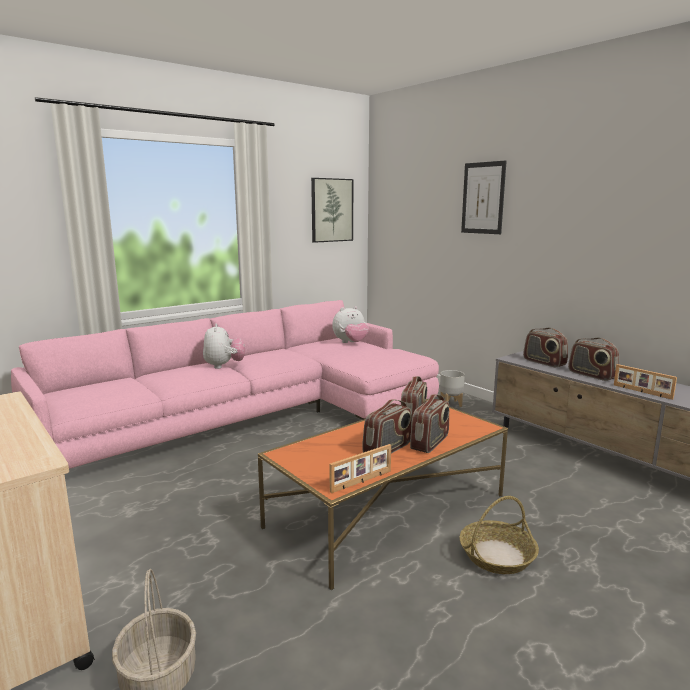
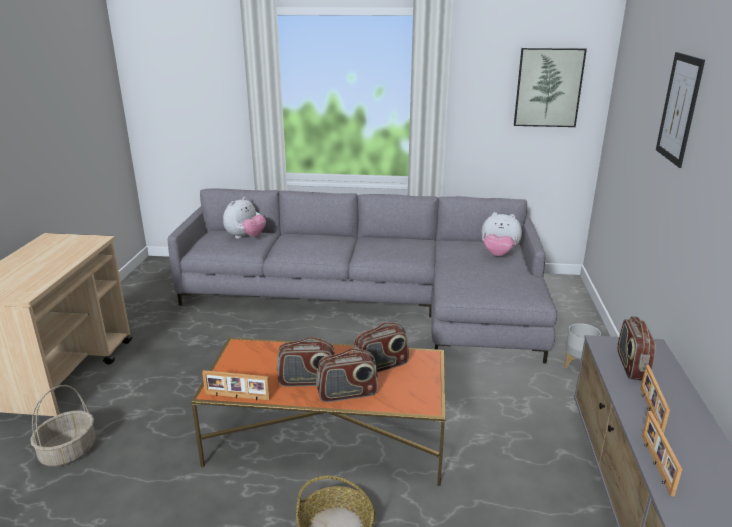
camera: 45 degrees right, 10 degrees up
(224, 366) = (345, 244): plush toy -> plush toy (245, 237)
(257, 417) = (375, 301): pink sofa -> grey sofa
(591, 375) = (649, 410): radio -> picture frame

